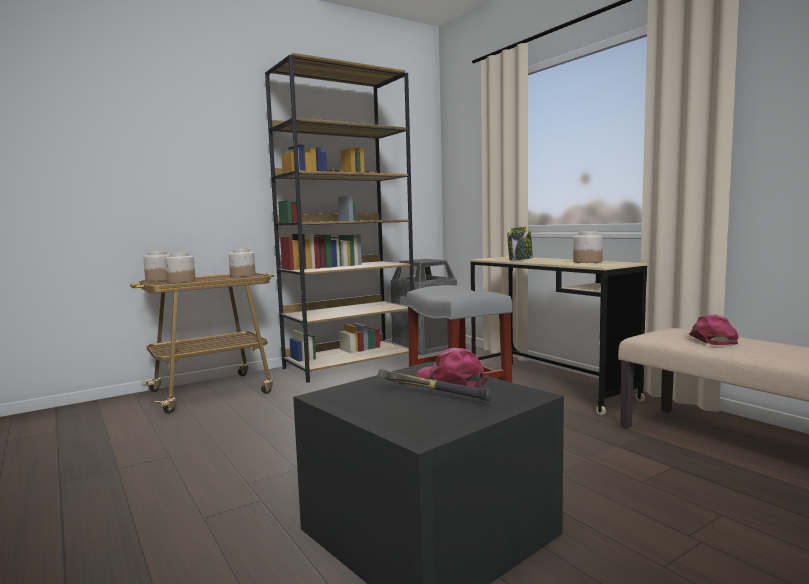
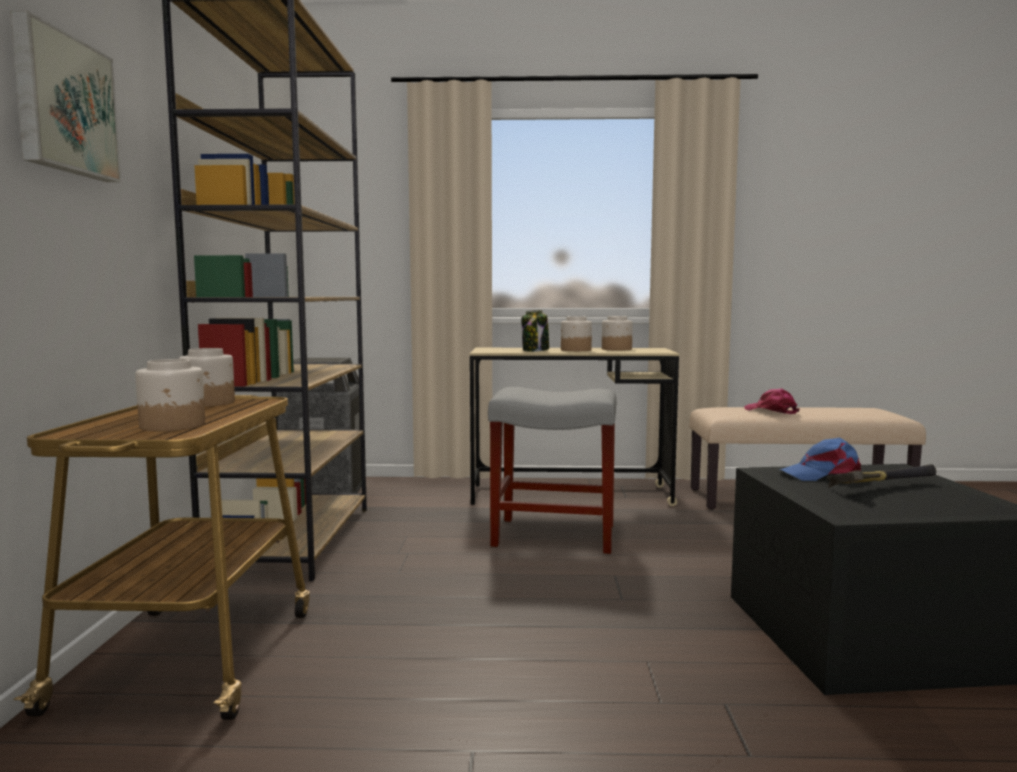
camera: 55 degrees left, 0 degrees up
(159, 279) = (85, 429): jar -> jar (575, 350)
(193, 142) = (63, 105): none -> picture
(451, 379) = (822, 474): pink cap -> blue cap

